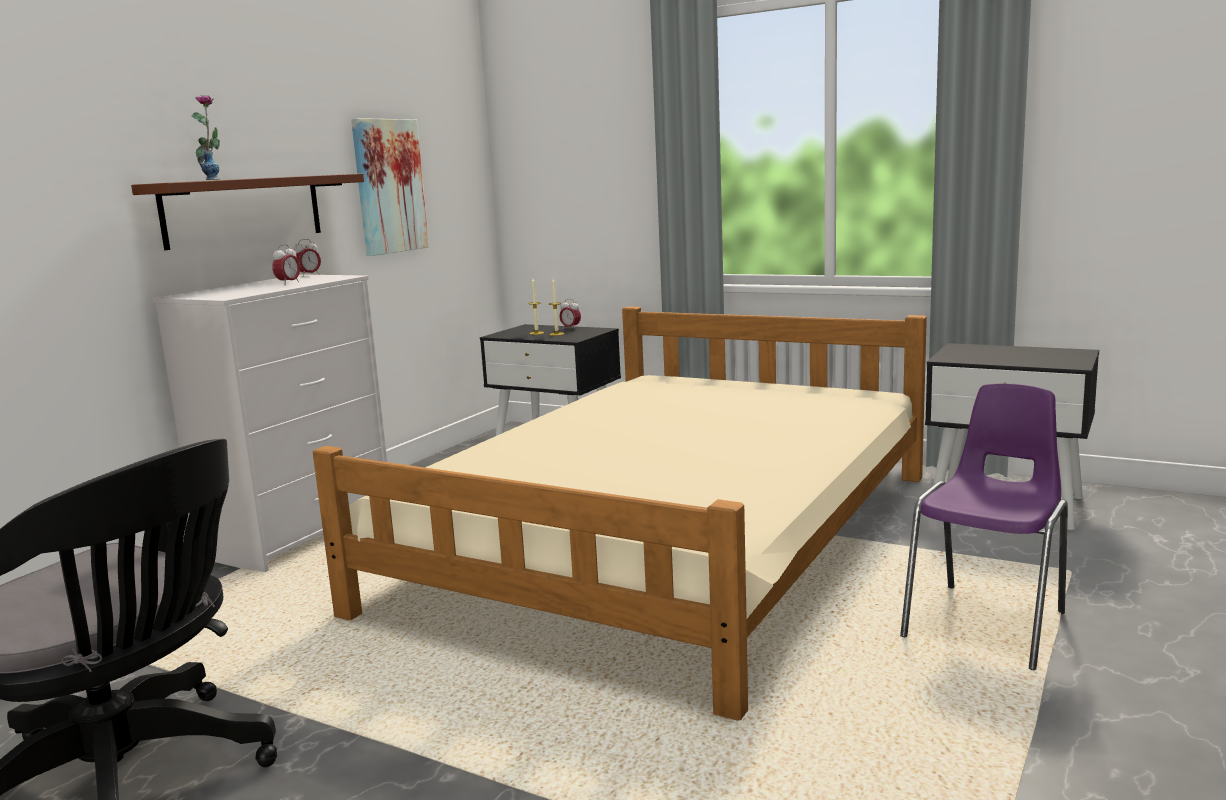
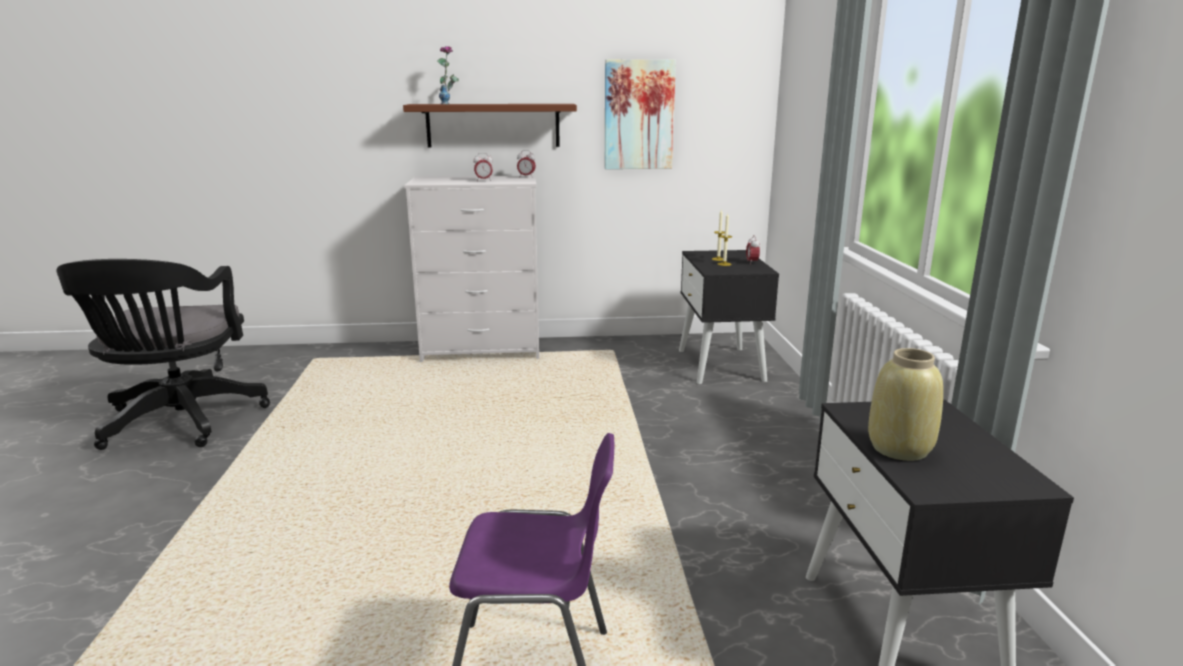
camera: 55 degrees right, 5 degrees up
(670, 539) = (586, 461): beige bed -> none
(1017, 360) = (900, 449): none -> beige vase

